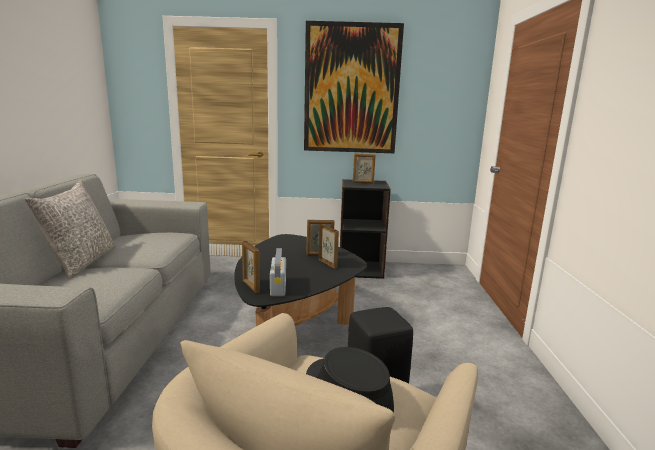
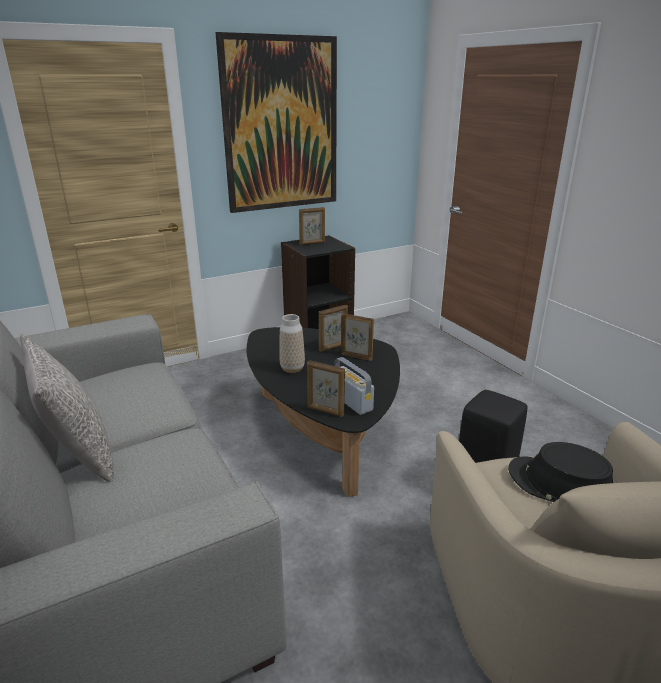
camera: 30 degrees left, 10 degrees up
(271, 259) = (292, 368): none -> vase

